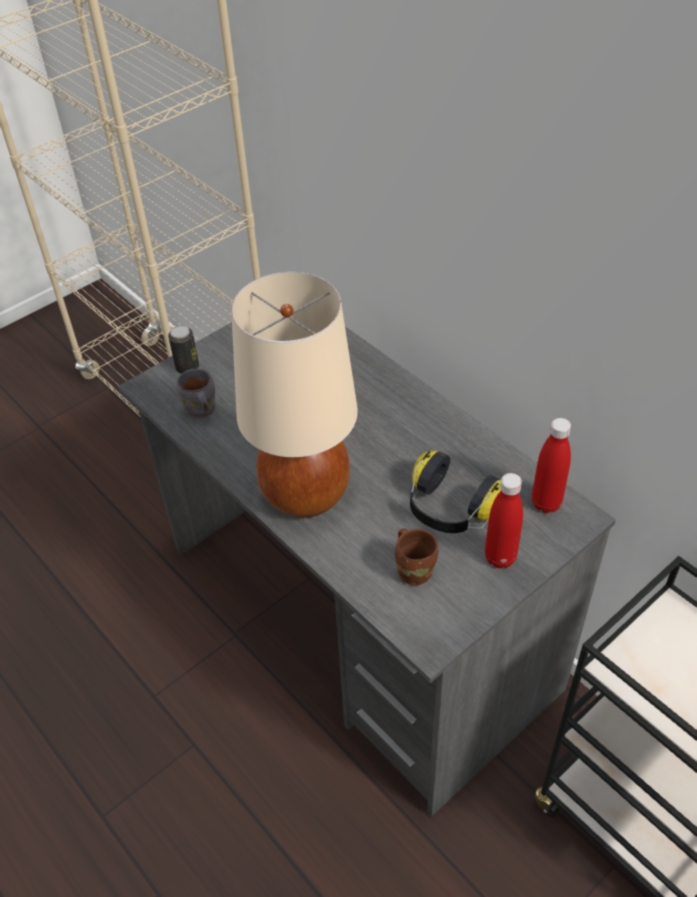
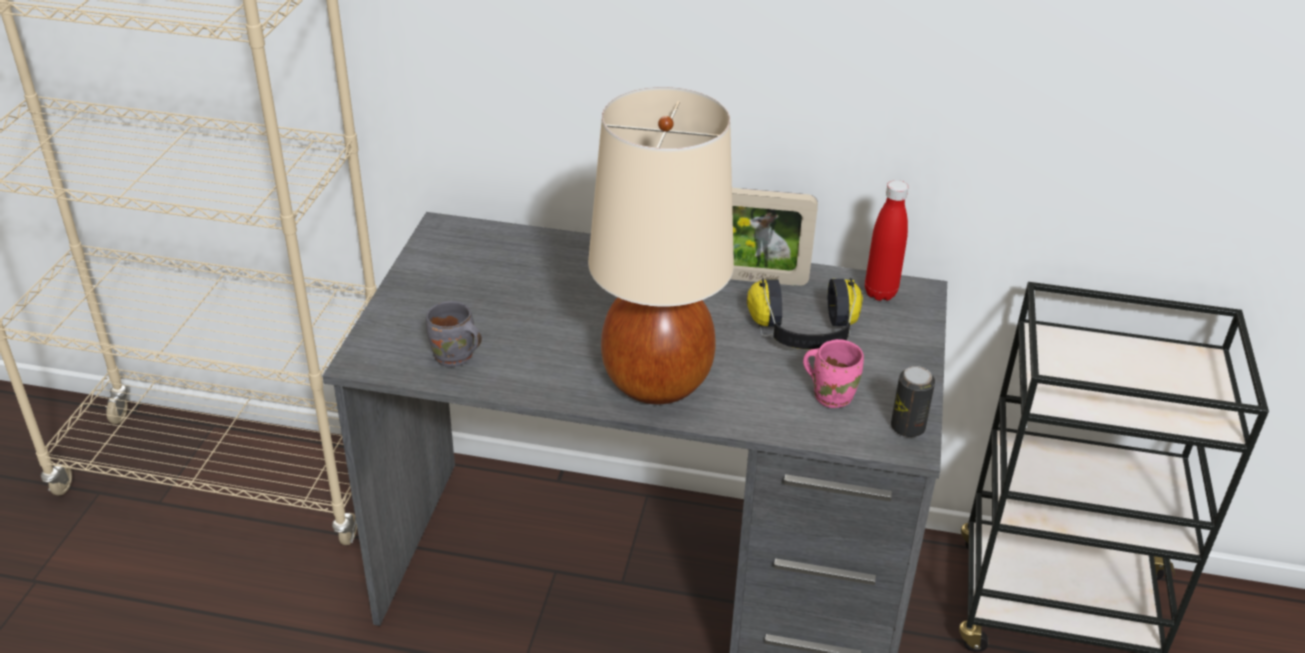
camera: 40 degrees left, 10 degrees down
(187, 367) = (390, 325): can -> can (907, 427)
(415, 570) = (831, 394): brown mug -> pink mug
(462, 445) = (758, 278): none -> picture frame
(500, 557) = (890, 350): red bottle -> none

